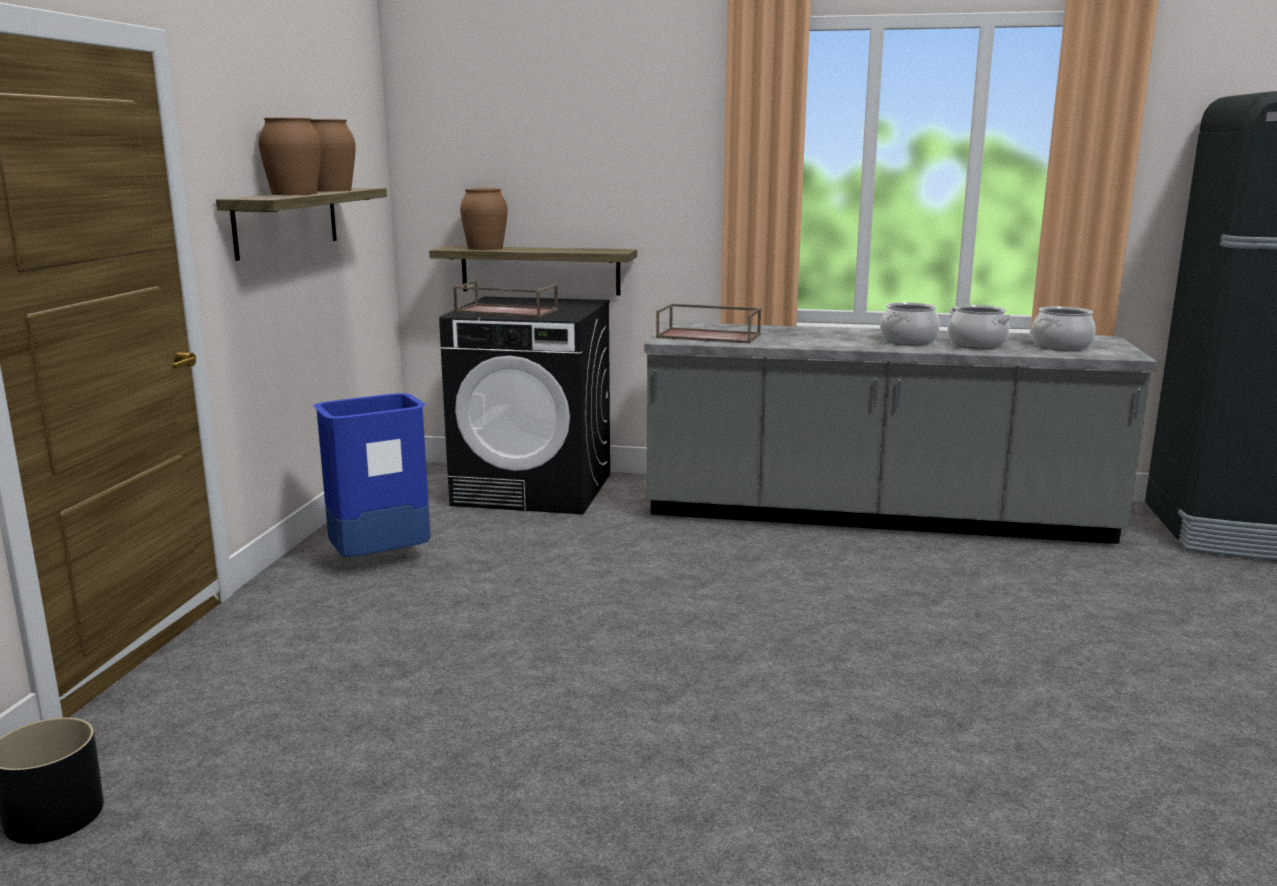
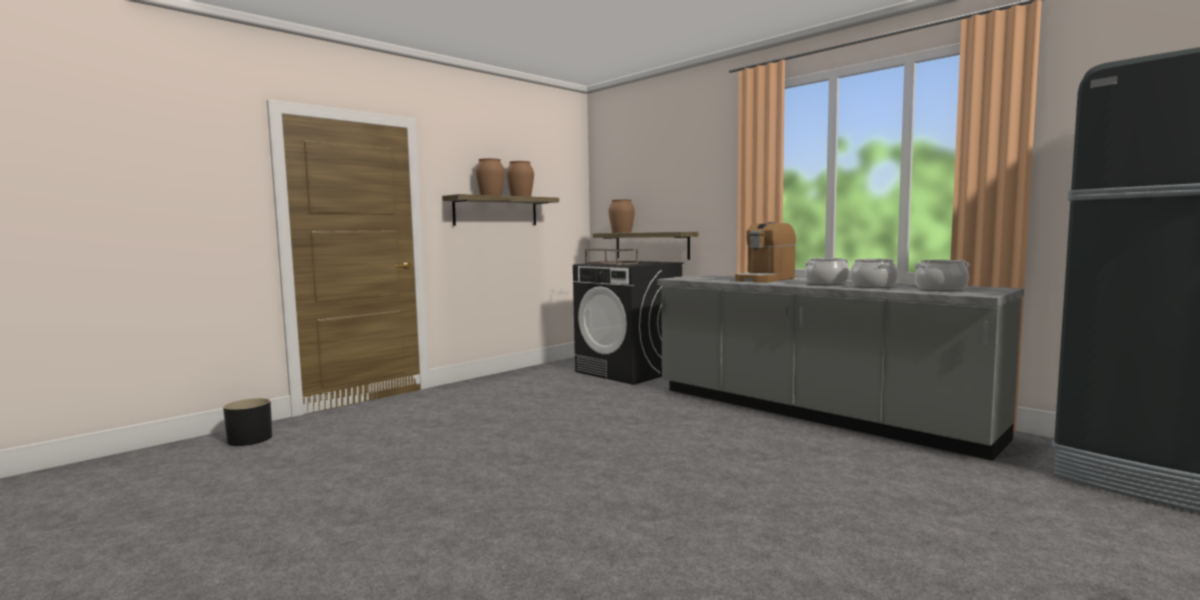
camera: 35 degrees right, 10 degrees down
(381, 559) = (506, 386): blue trash can -> none
(709, 336) = (705, 278): brown tray -> none
(801, 334) = (765, 279): none -> coffee machine

